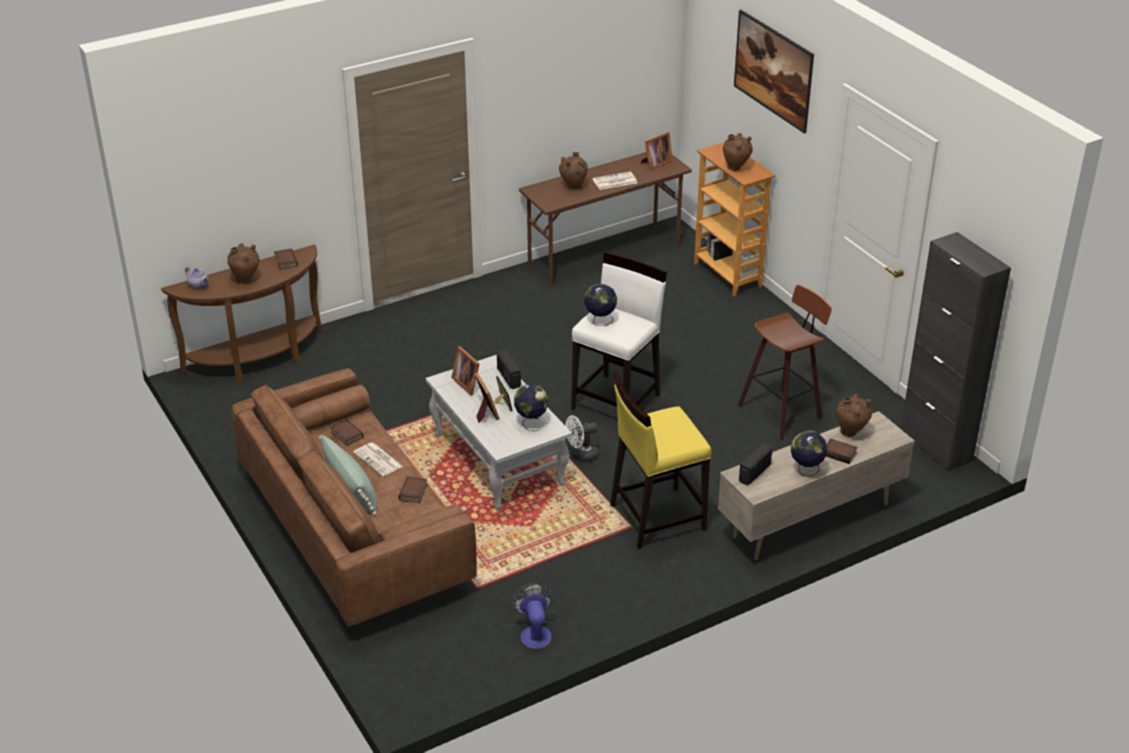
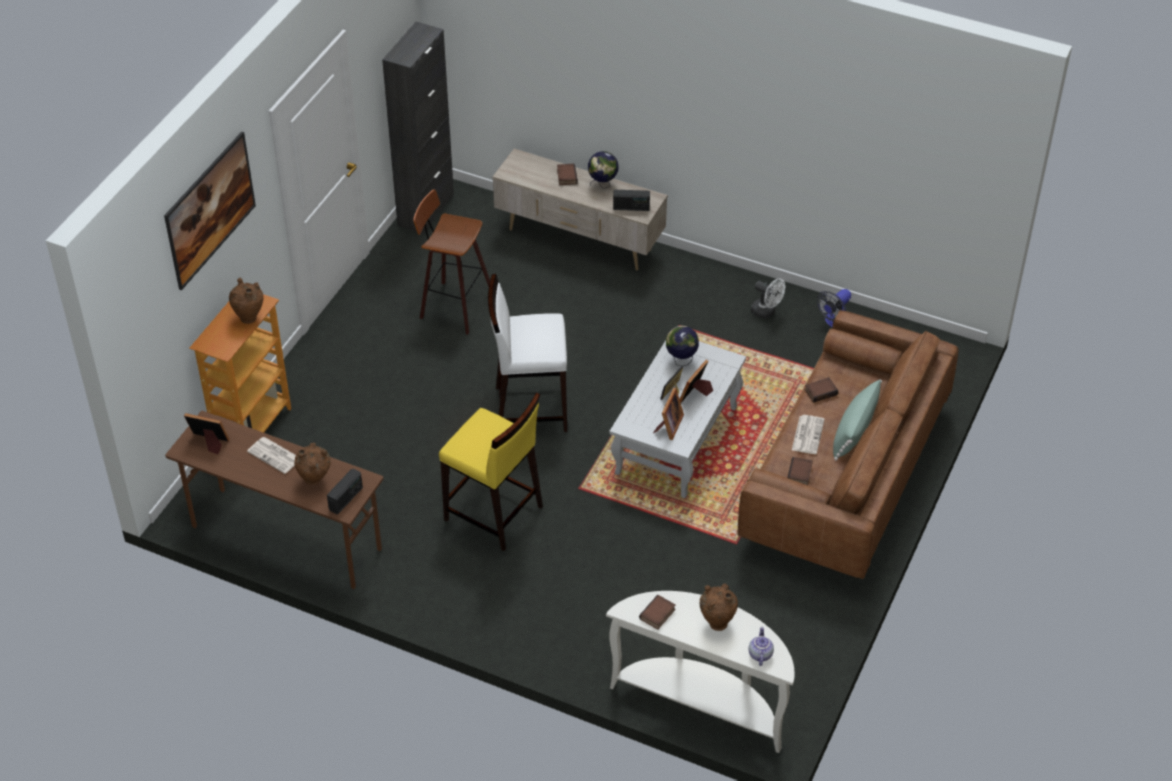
camera: 125 degrees left, 10 degrees up
(259, 361) = (703, 701): brown console table -> white console table
(508, 377) = (636, 405): radio -> radio (346, 499)
(581, 455) = (622, 394): white fan -> white fan (766, 312)
(600, 321) = (542, 345): globe -> none
(656, 517) = (655, 318): yellow stool -> yellow stool (494, 514)
(851, 433) = (535, 179): brown vase -> none

